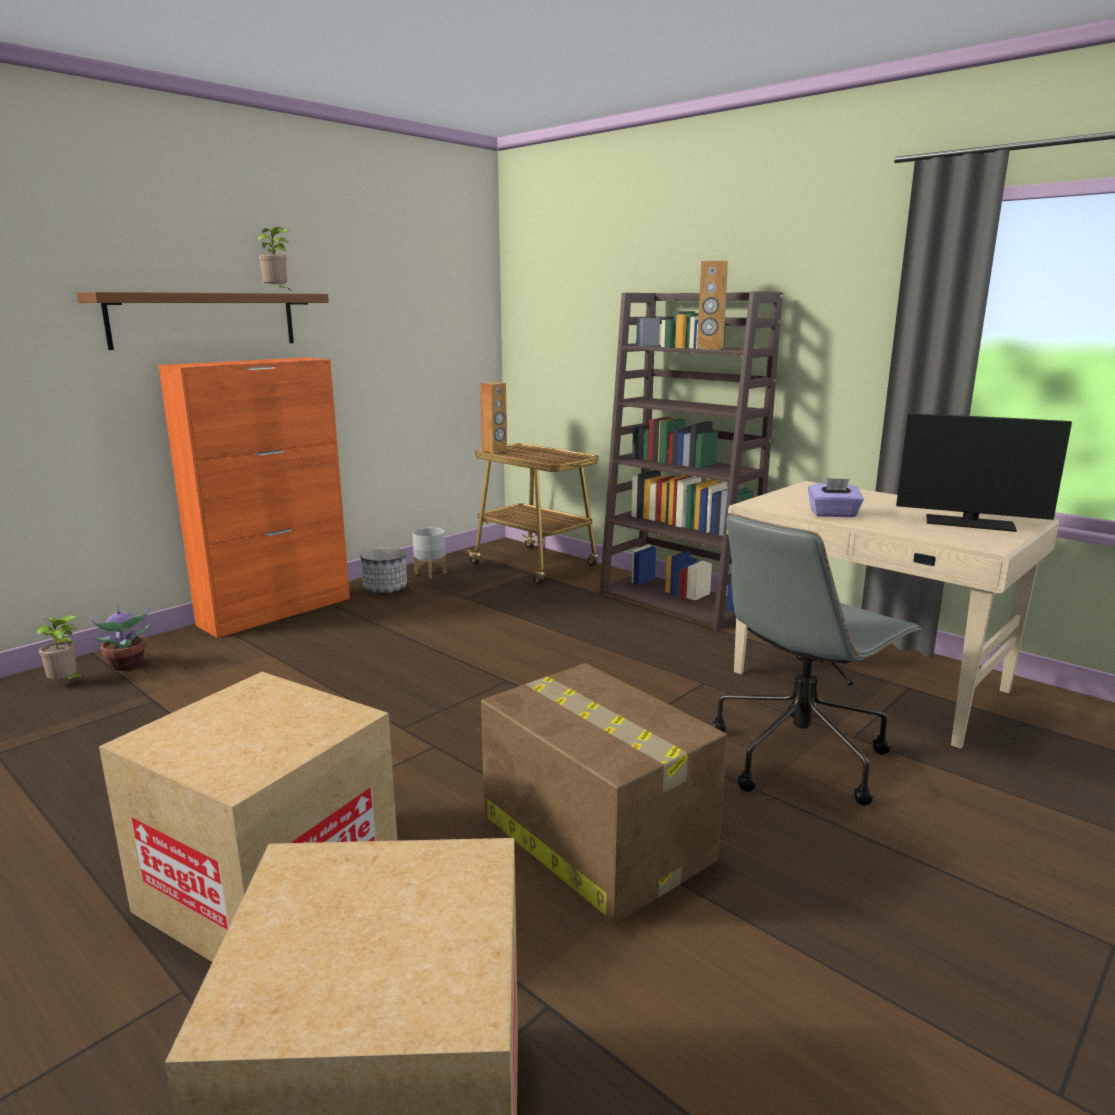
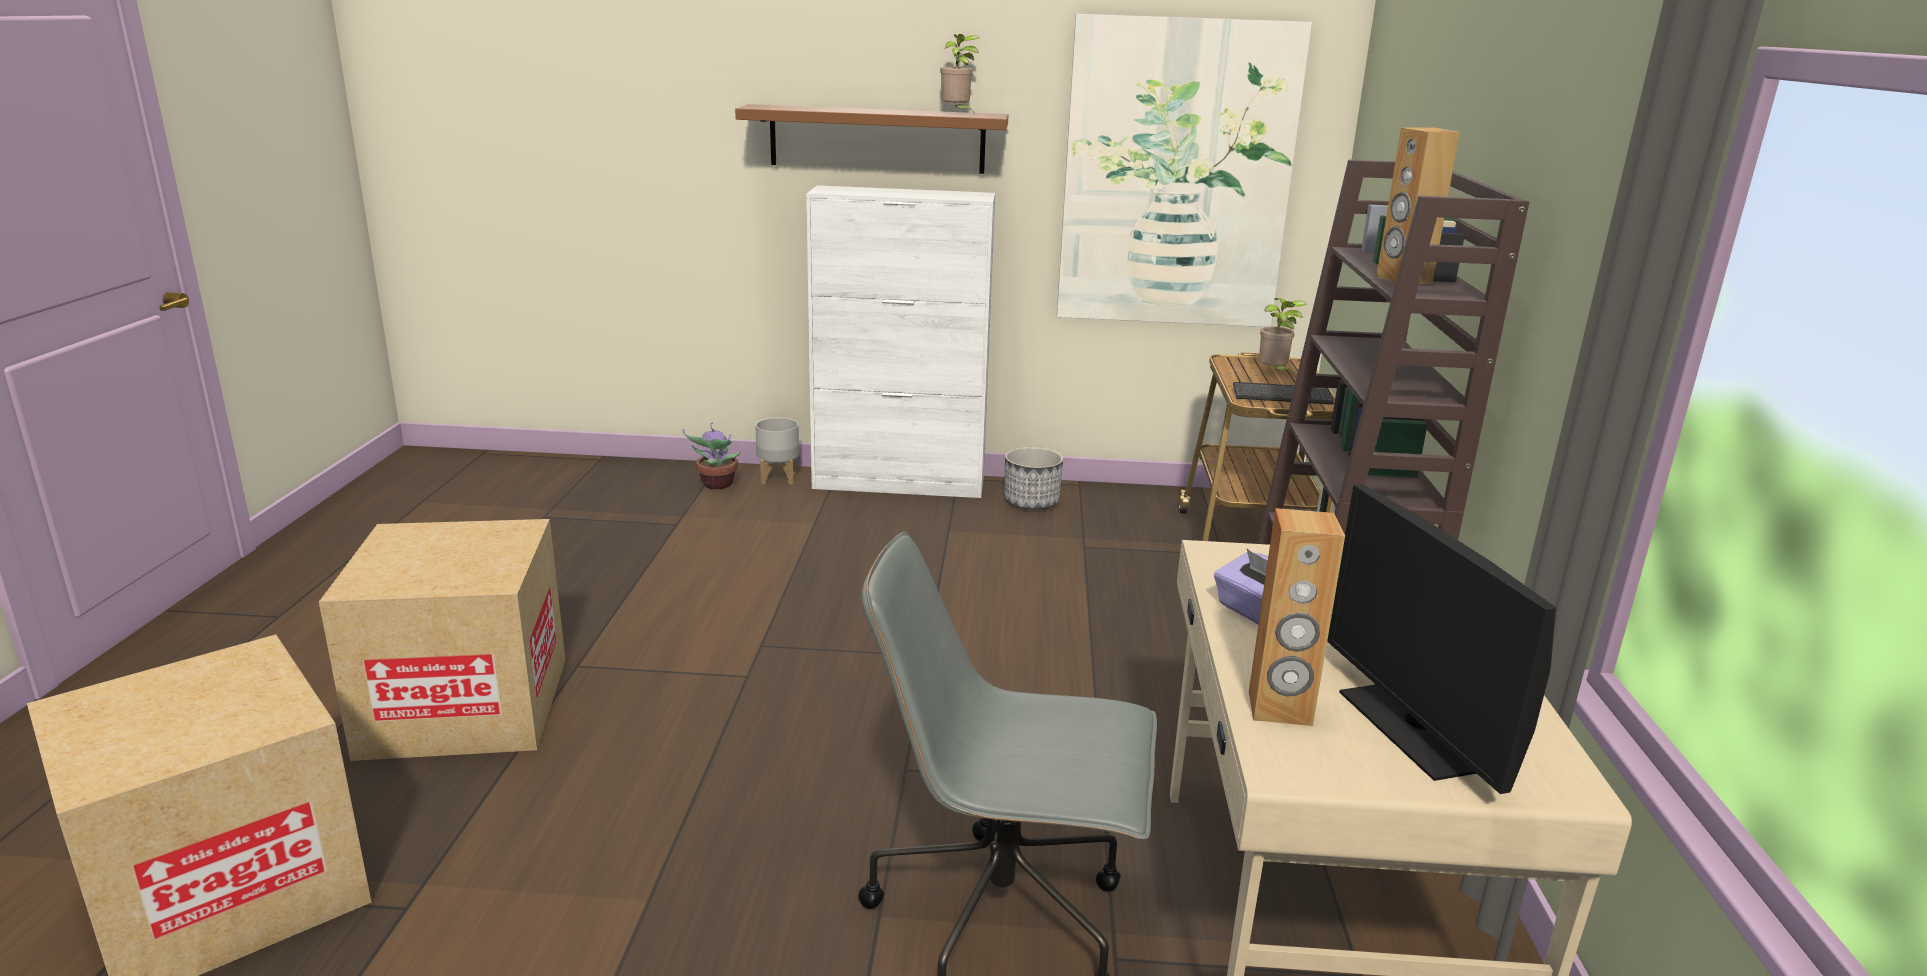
camera: 50 degrees right, 5 degrees up
(66, 683) = (663, 481): potted plant -> potted plant (1274, 373)
(277, 611) = (900, 483): orange cabinet -> white cabinet
(416, 334) = (1176, 176): none -> picture
(431, 573) = (1113, 503): grey planter -> grey planter (779, 478)
(494, 451) = (1232, 362): brown speaker -> brown speaker (1280, 709)
(560, 457) = (1282, 396): none -> keyboard
(594, 837) = (674, 834): cardboard box -> none

